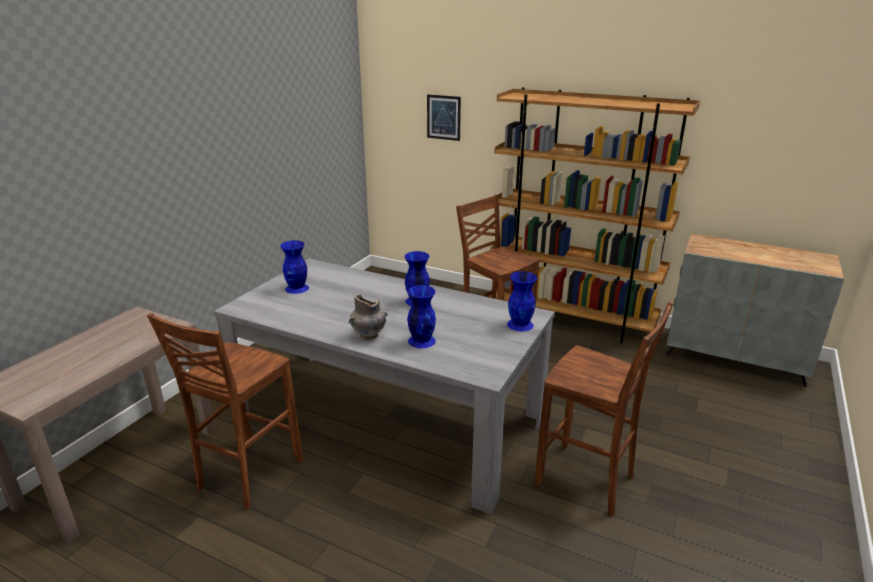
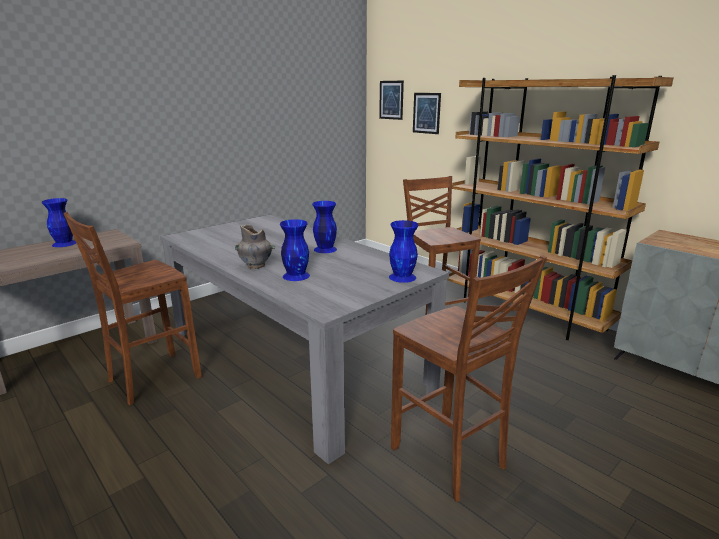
camera: 20 degrees right, 5 degrees down
(297, 288) = (237, 230): blue vase -> blue vase (64, 244)
(396, 100) = (391, 100): none -> picture

